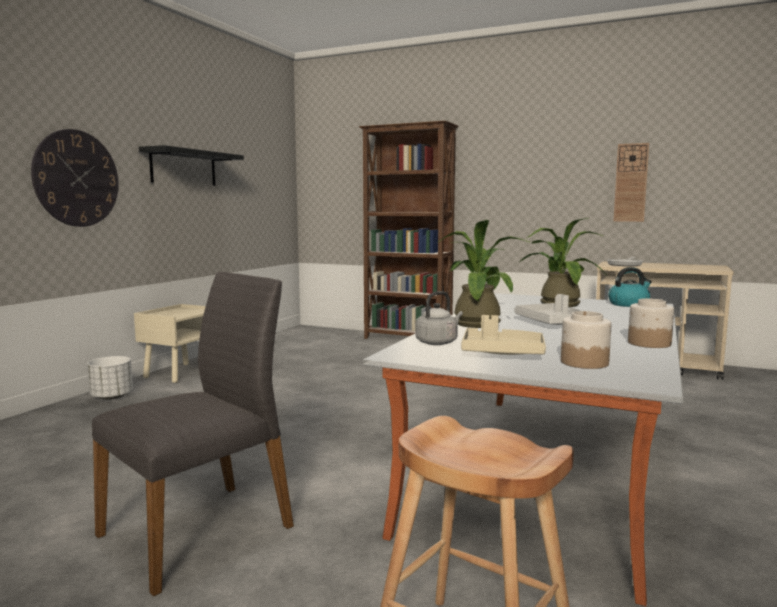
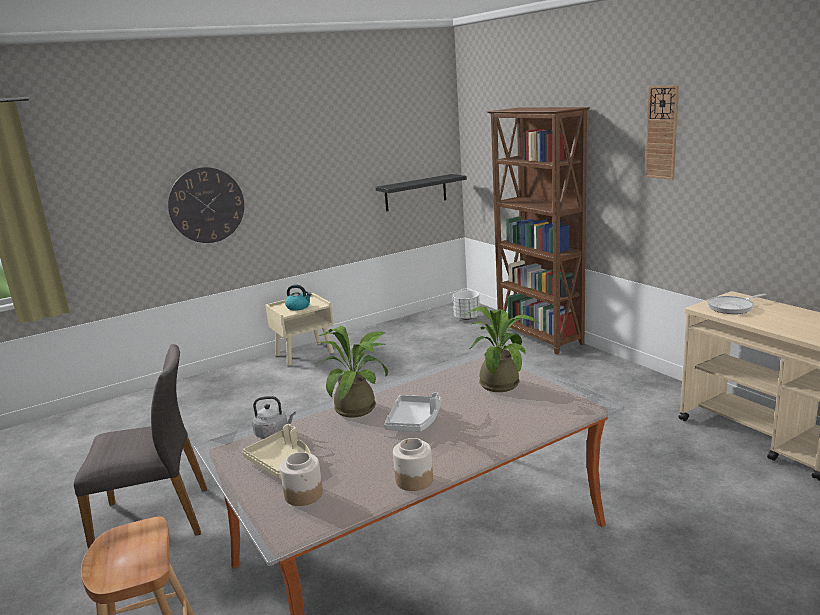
camera: 35 degrees right, 10 degrees up
(111, 397) = (237, 374): white planter -> white planter (466, 318)
(183, 168) = (312, 173): black shelf -> black shelf (415, 192)
(628, 304) = (570, 397): kettle -> kettle (298, 307)
(631, 183) = (770, 196): wall clock -> wall clock (662, 132)

